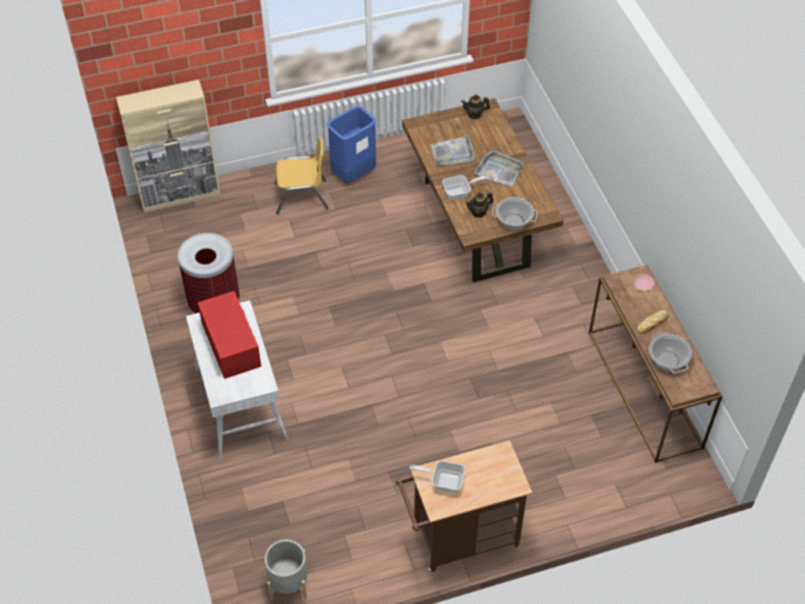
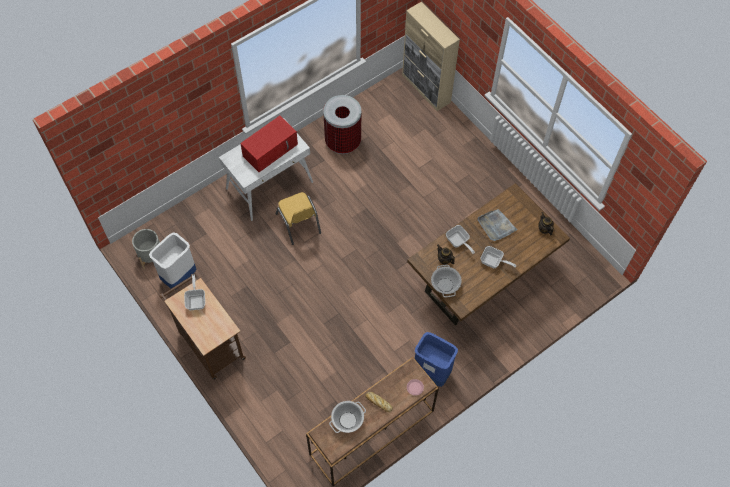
camera: 70 degrees right, 10 degrees up
(301, 196) = (457, 159): yellow chair -> yellow chair (298, 223)
(340, 553) = (179, 277): none -> white trash can
(353, 174) = (494, 183): blue trash can -> blue trash can (432, 372)
(499, 170) = (493, 262): grey tray -> frying pan

